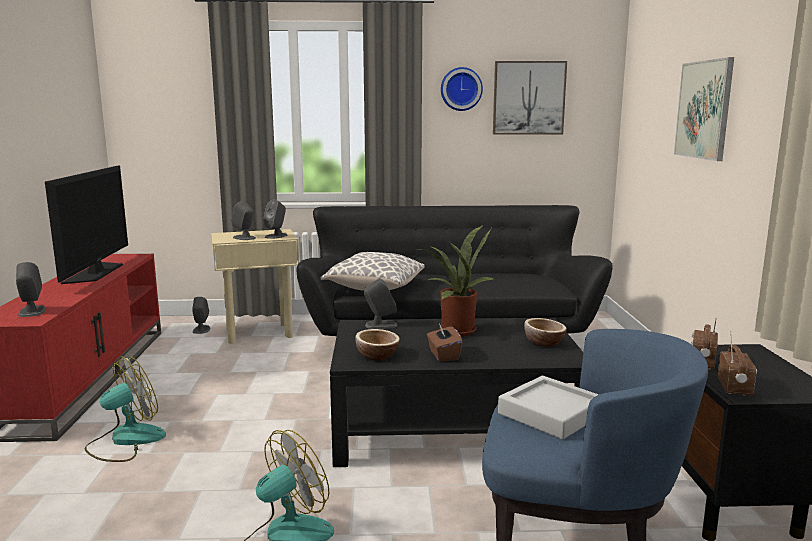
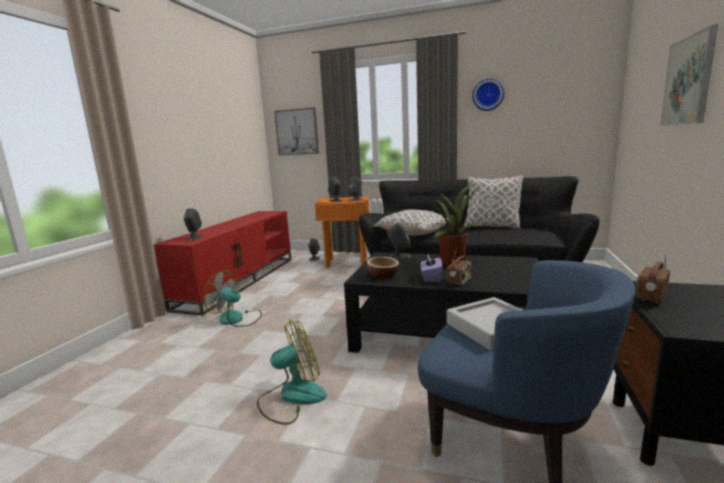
camera: 20 degrees right, 0 degrees up
(96, 272) = (246, 219): television -> none
(125, 440) = (237, 319): fan -> fan turned 135 degrees counterclockwise
(259, 333) = (346, 263): beige side table -> orange side table
(443, 355) = (431, 278): brown tissue box -> purple tissue box
(475, 273) = (492, 226): none -> pillow
(528, 98) = (541, 97): picture -> picture (297, 132)
(544, 342) = (517, 274): bowl -> none
(735, 388) = (678, 321): radio -> radio (459, 281)

